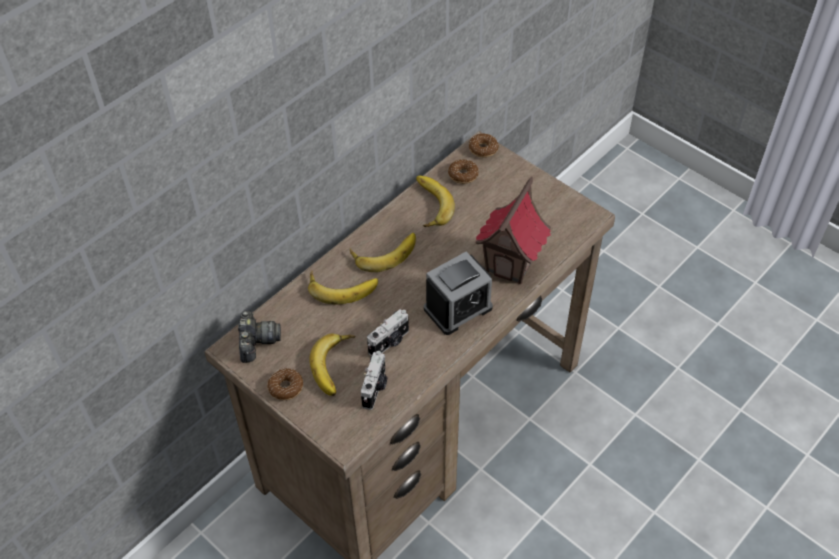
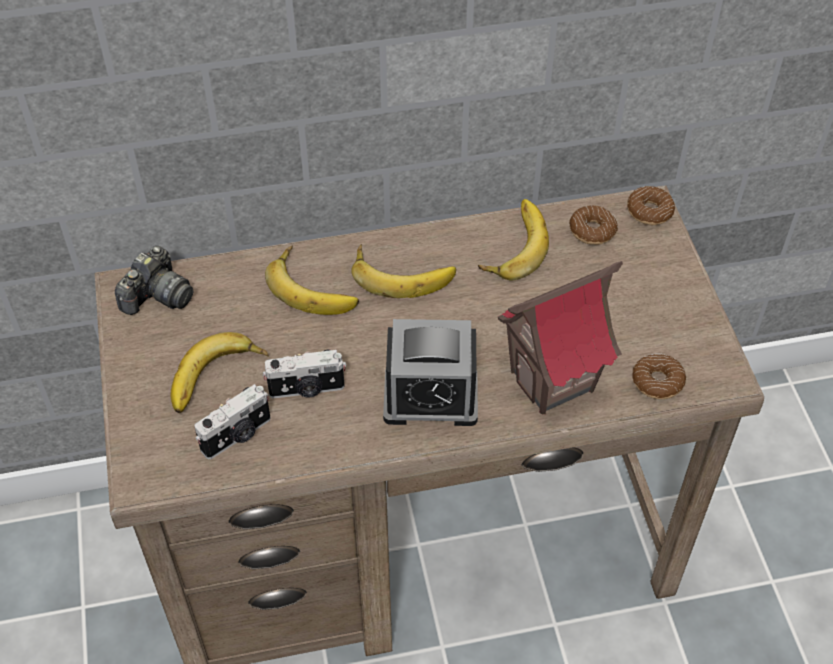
camera: 35 degrees right, 0 degrees up
(286, 387) = (139, 369): donut -> donut (657, 381)

